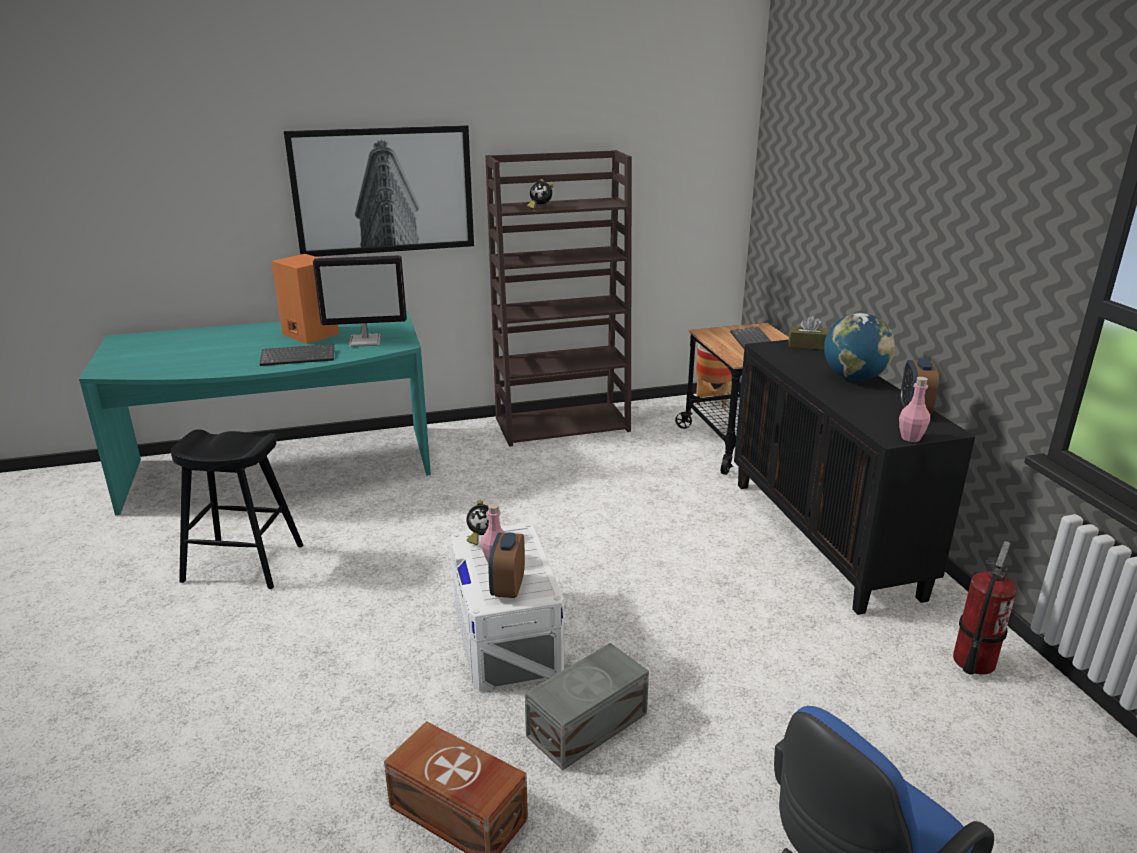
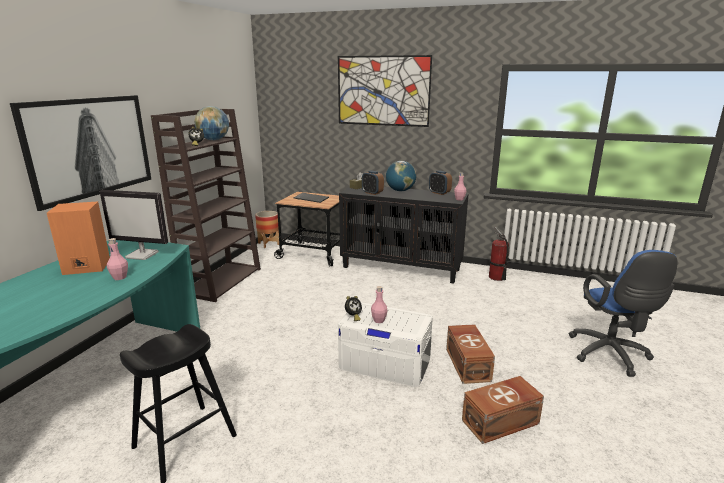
camera: 55 degrees left, 5 degrees down
(299, 356) = (120, 277): keyboard -> pink bottle
(366, 341) = (143, 255): monitor -> monitor turned 75 degrees clockwise
(507, 588) = (407, 324): alarm clock -> alarm clock (372, 193)
(589, 203) = (214, 140): none -> globe
(589, 725) = (468, 364): grey storage box -> brown storage box
(909, 153) = (383, 91): none -> picture

